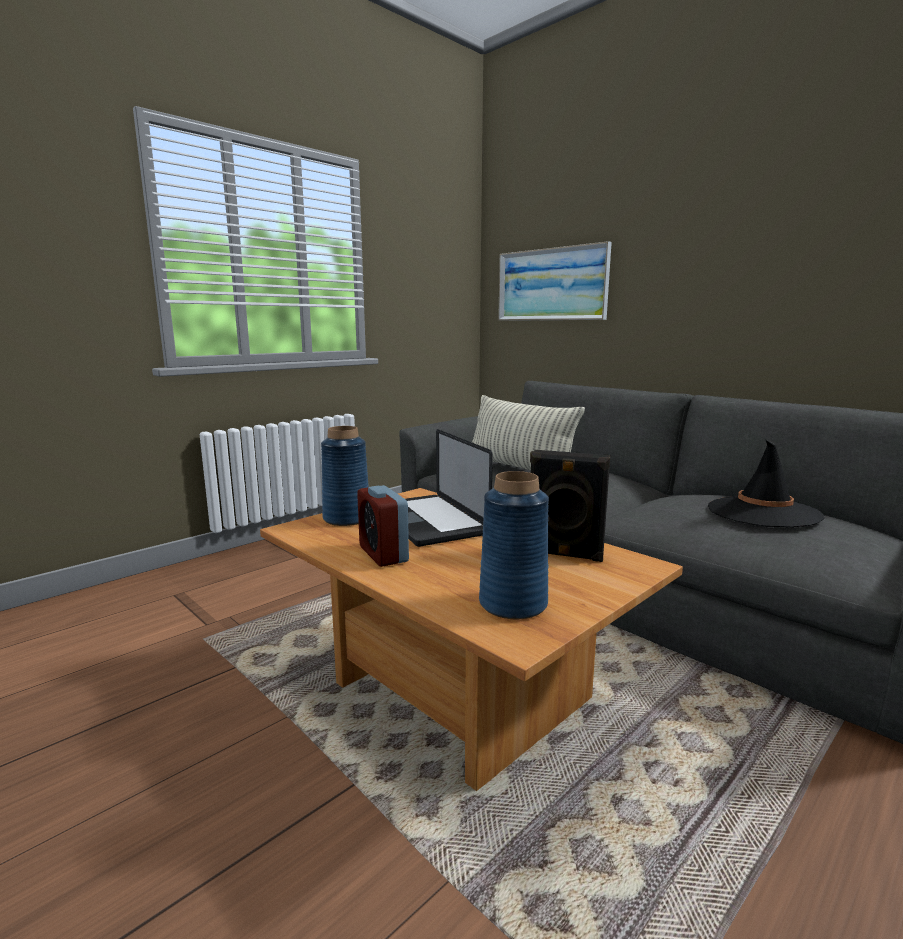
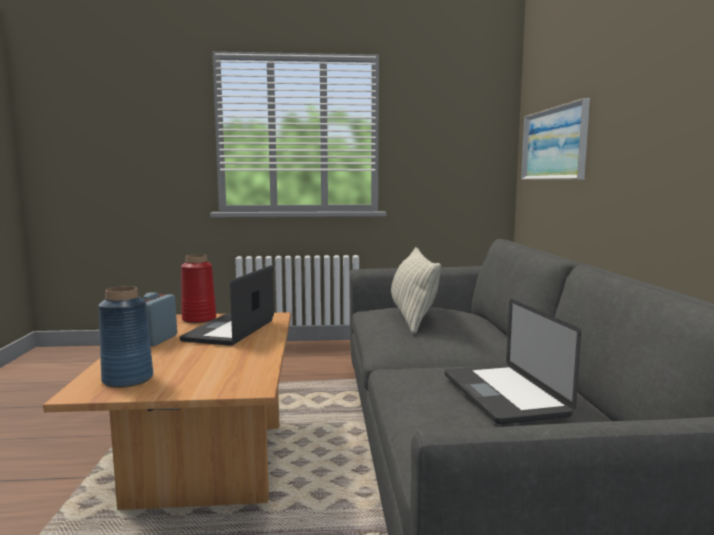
camera: 40 degrees right, 5 degrees down
(346, 518) = (199, 319): blue vase -> red vase
(564, 554) = (232, 368): black speaker -> none
(762, 512) = (503, 394): black hat -> laptop

